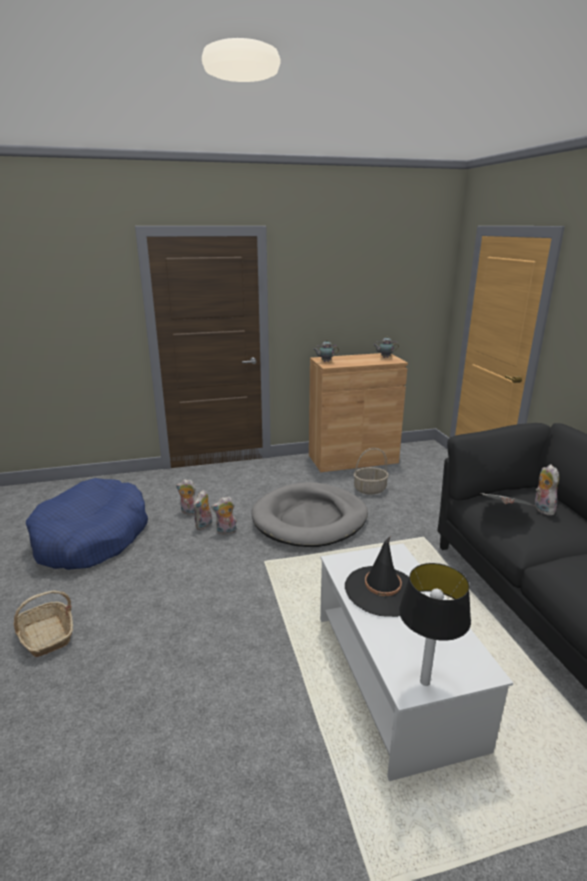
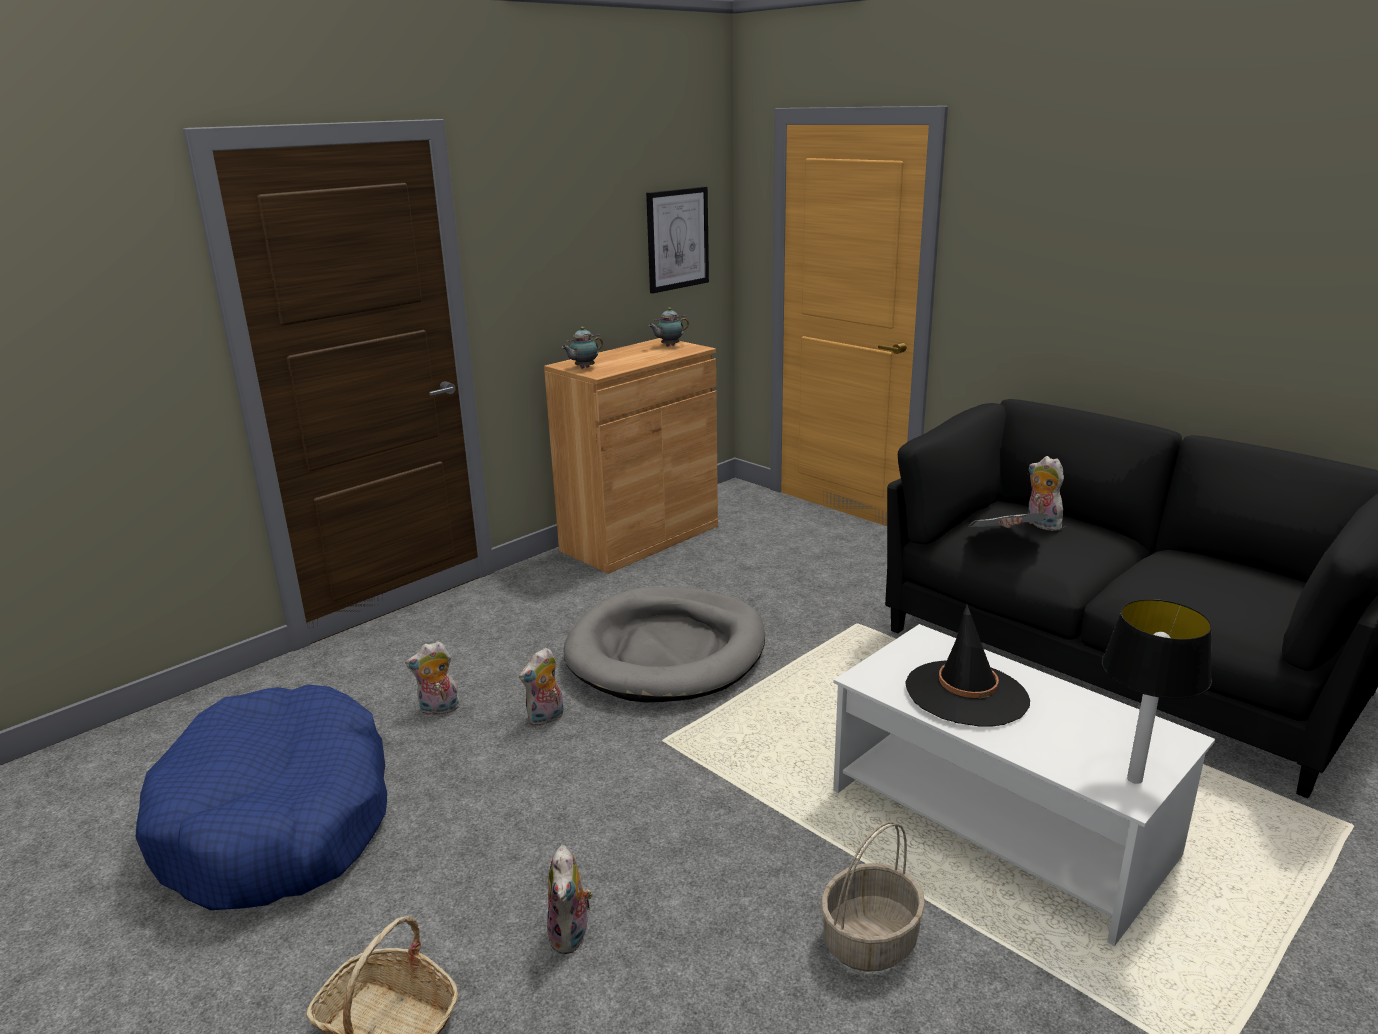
camera: 30 degrees left, 0 degrees up
(204, 526) = (494, 722): plush toy -> plush toy (571, 936)
(370, 489) = (714, 577): basket -> basket (870, 940)
(408, 299) = (677, 239): none -> picture

